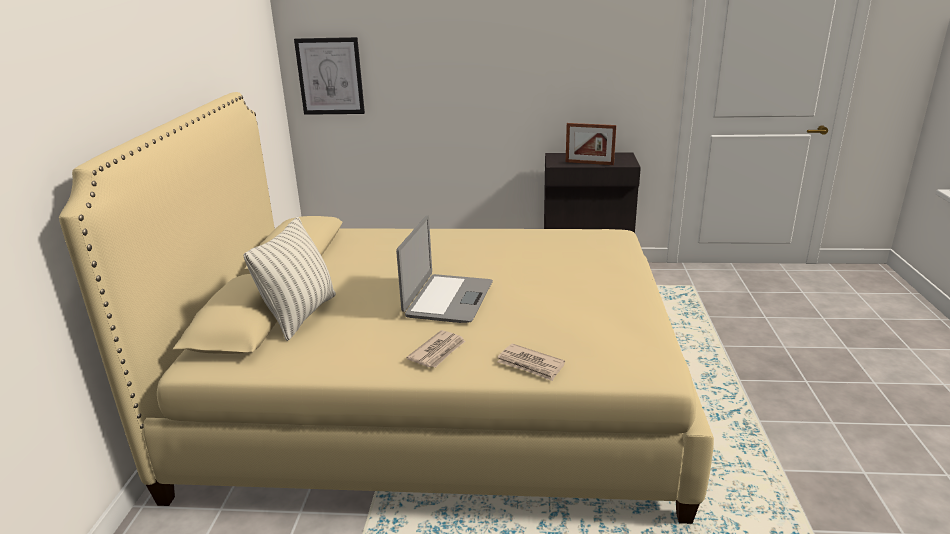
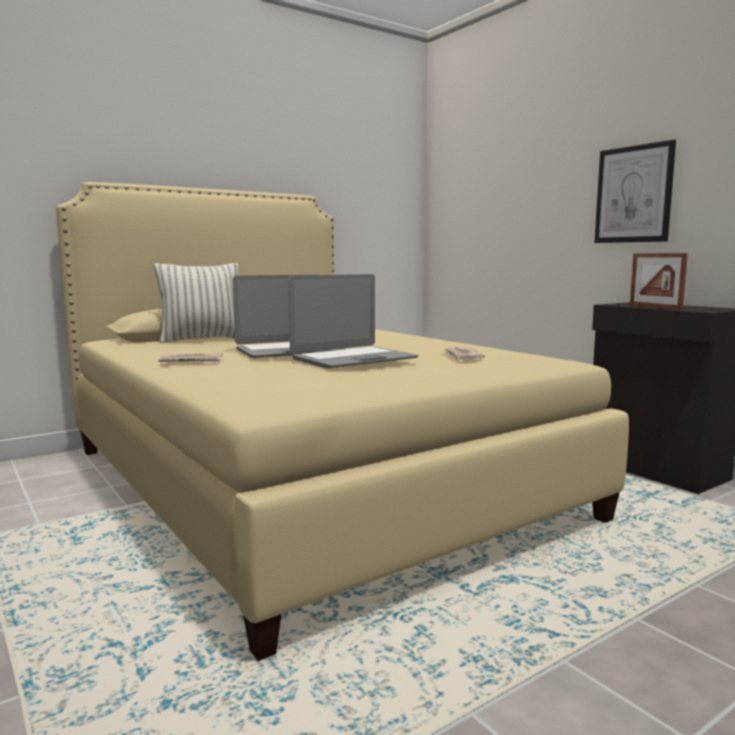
camera: 50 degrees right, 15 degrees down
(330, 76) = (454, 215): picture -> picture (633, 194)
(530, 365) = (206, 378): newspaper -> newspaper (462, 357)
(533, 290) = (353, 359): none -> laptop

